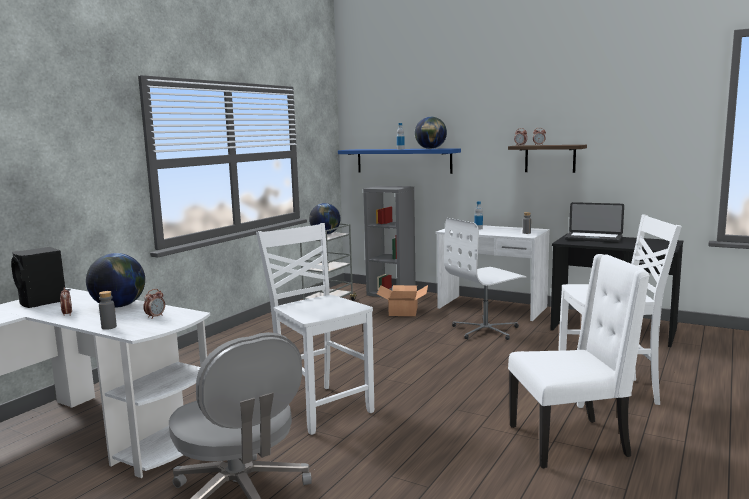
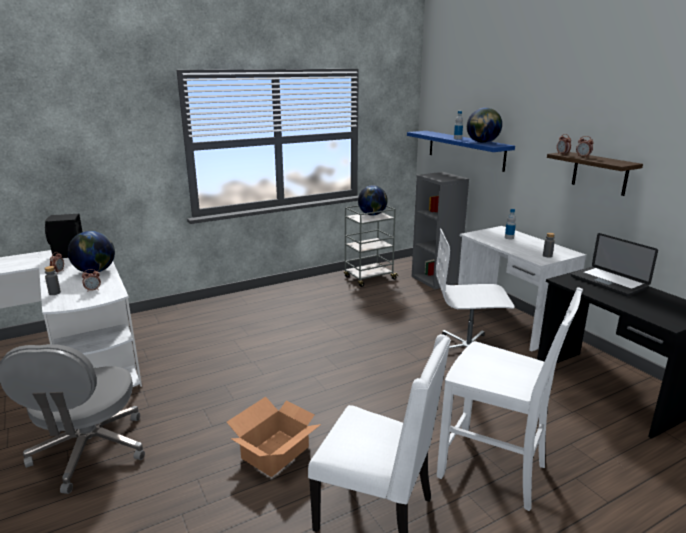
camera: 30 degrees right, 10 degrees up
(321, 407) = (234, 388): white chair -> none
(403, 311) = (421, 303): cardboard box -> cardboard box (276, 452)

